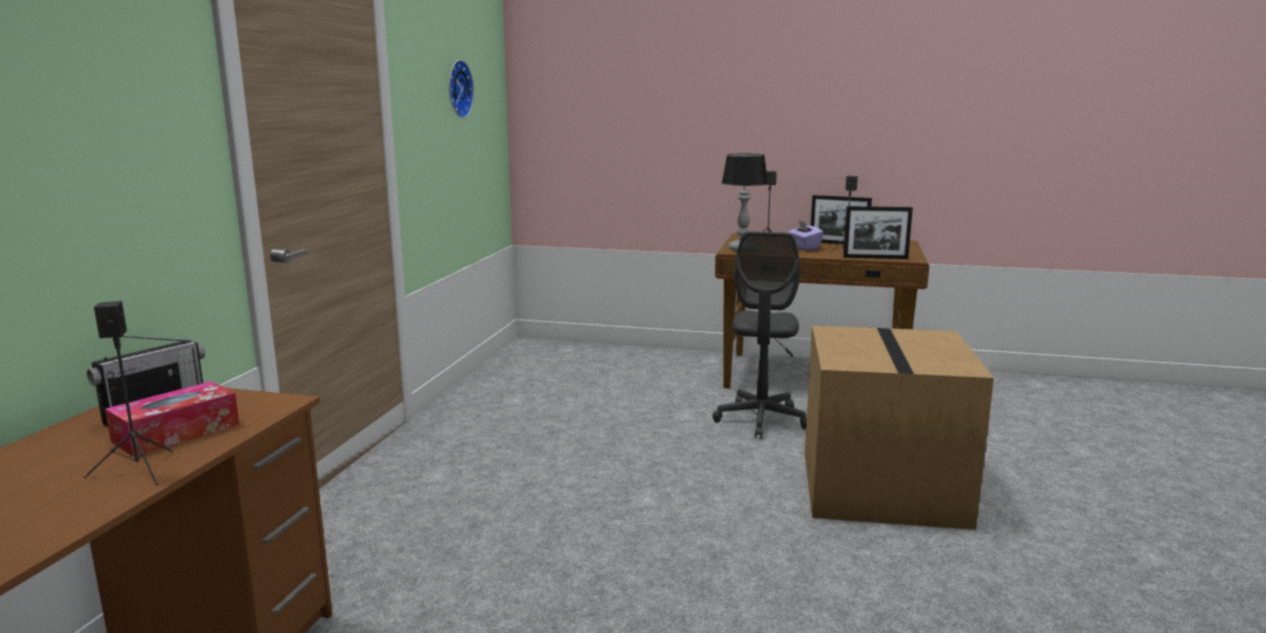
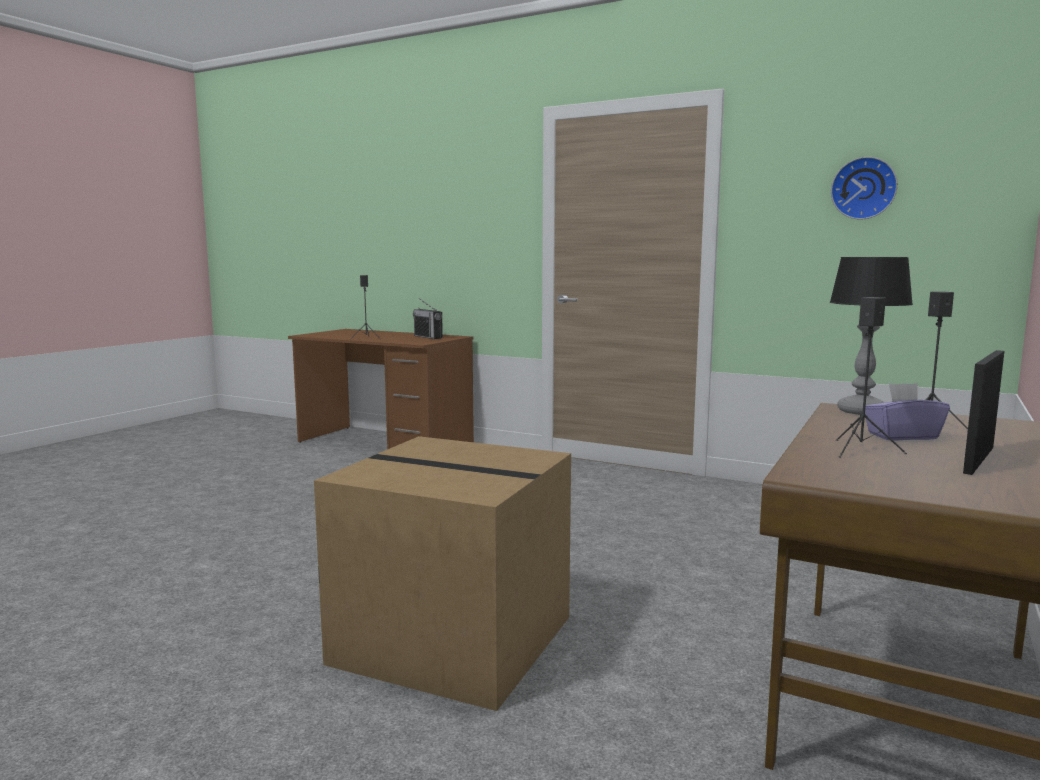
camera: 105 degrees right, 5 degrees down
(176, 433) = (400, 338): tissue box -> none
(761, 420) = (682, 612): grey office chair -> none
(875, 258) = (810, 458): picture frame -> none

